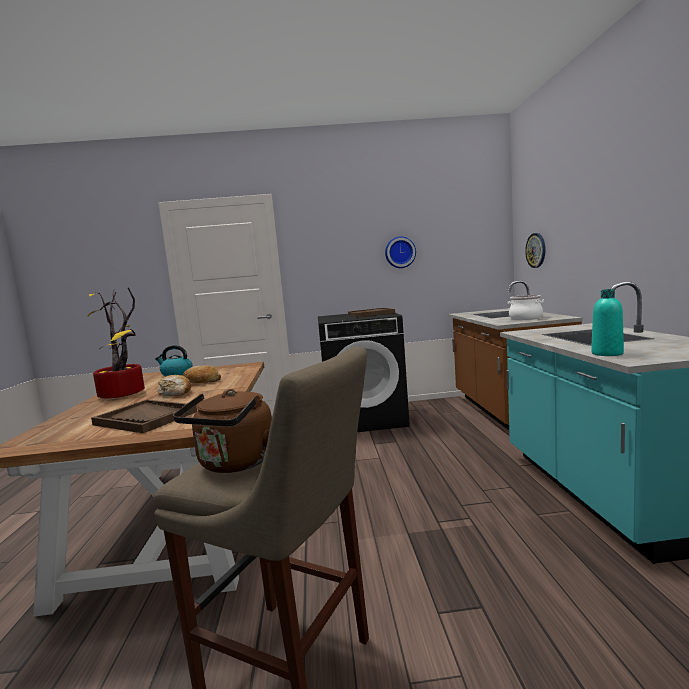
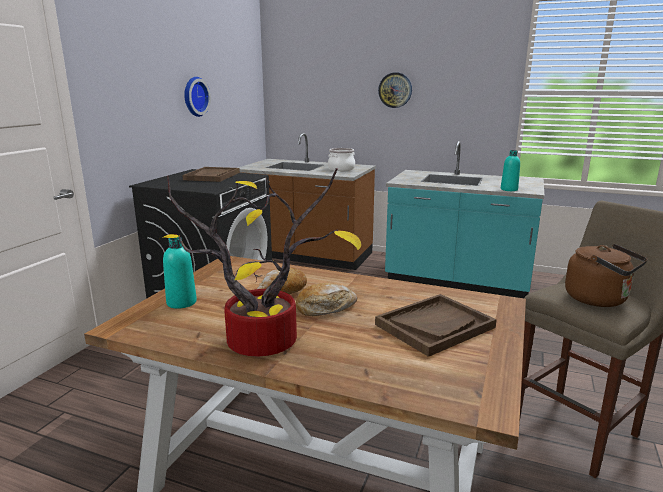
camera: 65 degrees left, 10 degrees up
(176, 374) = (181, 302): kettle -> turquoise bottle
(536, 250) = (306, 104): wall clock -> wall clock (395, 90)

